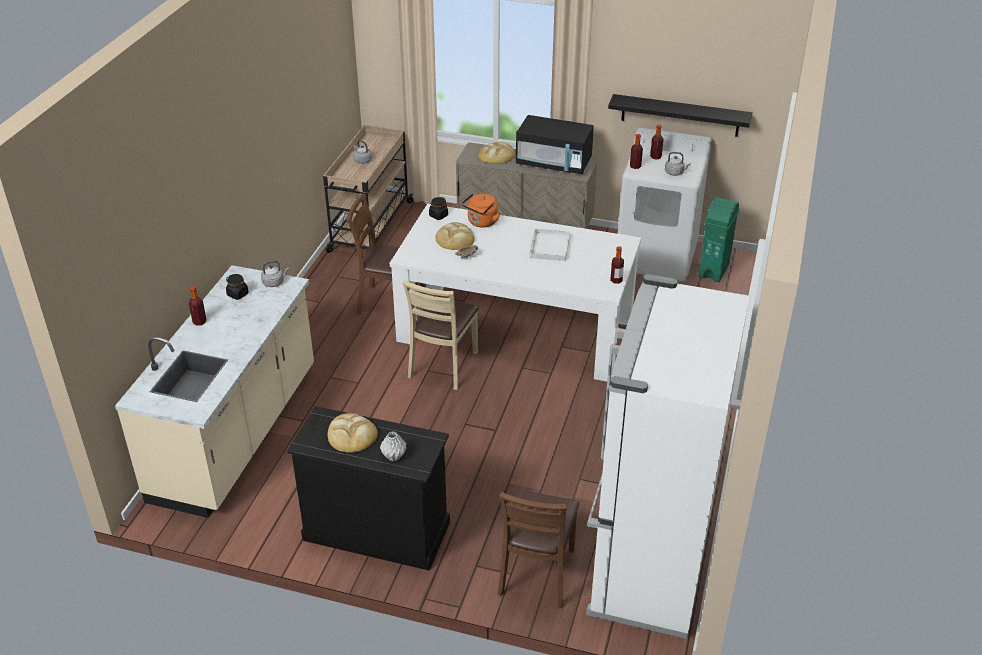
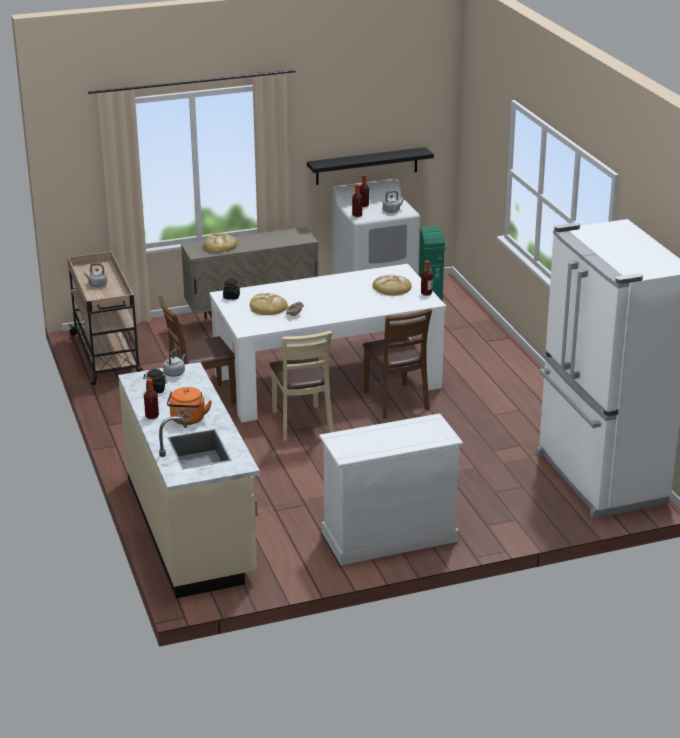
camera: 35 degrees left, 10 degrees down
(351, 435) = (373, 439): bread -> bread (392, 288)
(376, 531) = (389, 536): black dresser -> white dresser
(393, 456) = (421, 438): grey vase -> none
(481, 223) = (273, 291): orange kettle -> orange kettle (188, 420)
(537, 573) = (533, 511): brown chair -> brown chair (395, 401)
(550, 248) = (350, 289): white tray -> none
(554, 163) = (274, 238): black microwave -> none

